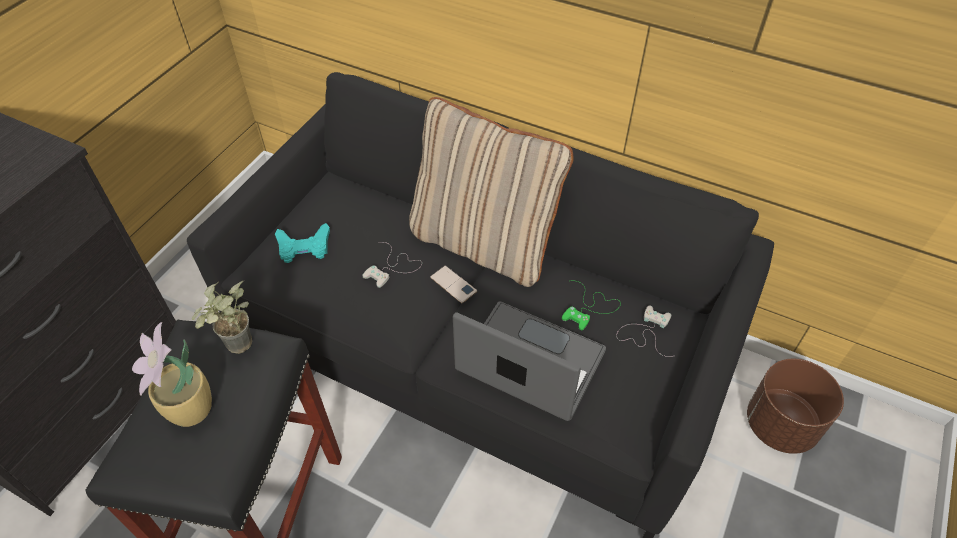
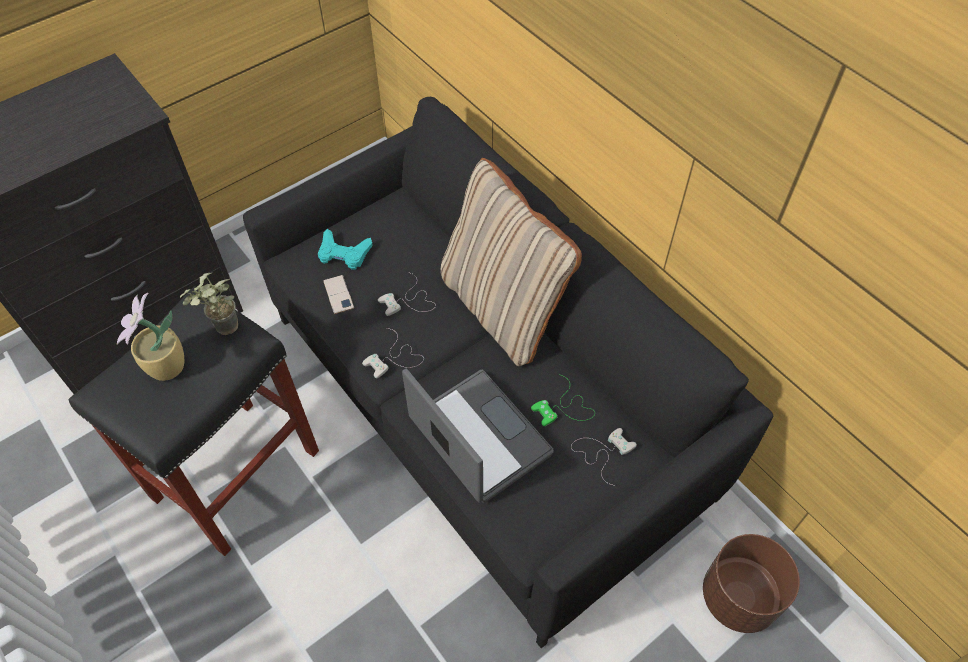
camera: 25 degrees right, 5 degrees up
(408, 323) = (394, 358): none -> white game controller
(453, 284) = (453, 337): phone -> phone (338, 294)

